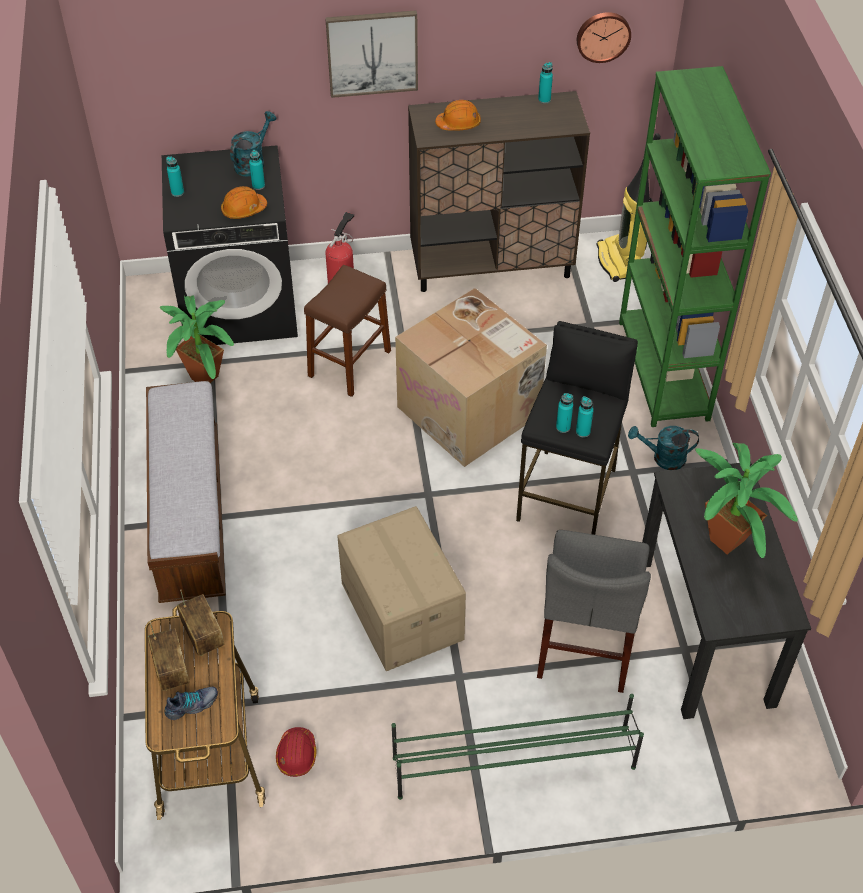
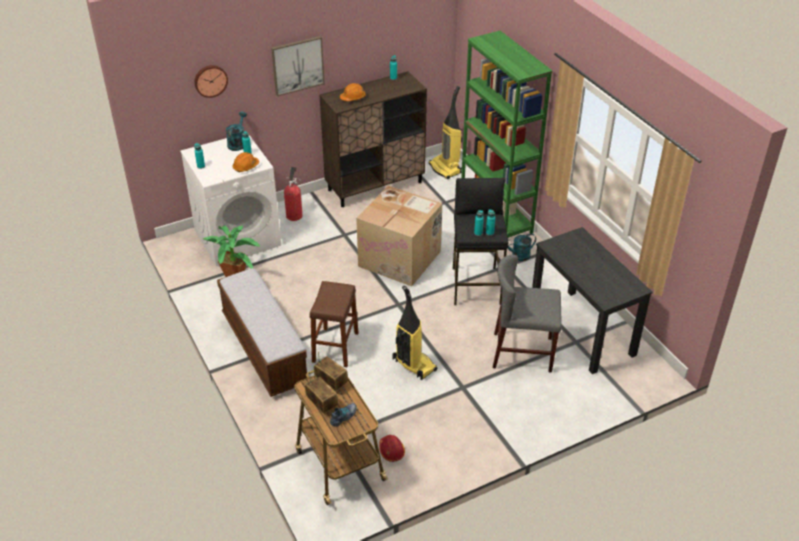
camera: 20 degrees left, 10 degrees down
(240, 305) = (238, 237): black washing machine -> white washing machine
(349, 363) = (319, 251): brown stool -> brown stool (335, 347)
(401, 611) = (413, 365): cardboard box -> vacuum cleaner
(512, 762) = (513, 420): green shoe rack -> none
(586, 642) = (522, 352): grey chair -> grey chair turned 105 degrees clockwise
(603, 36) = (418, 36): wall clock -> wall clock (210, 80)
(729, 547) = (592, 266): potted plant -> none

